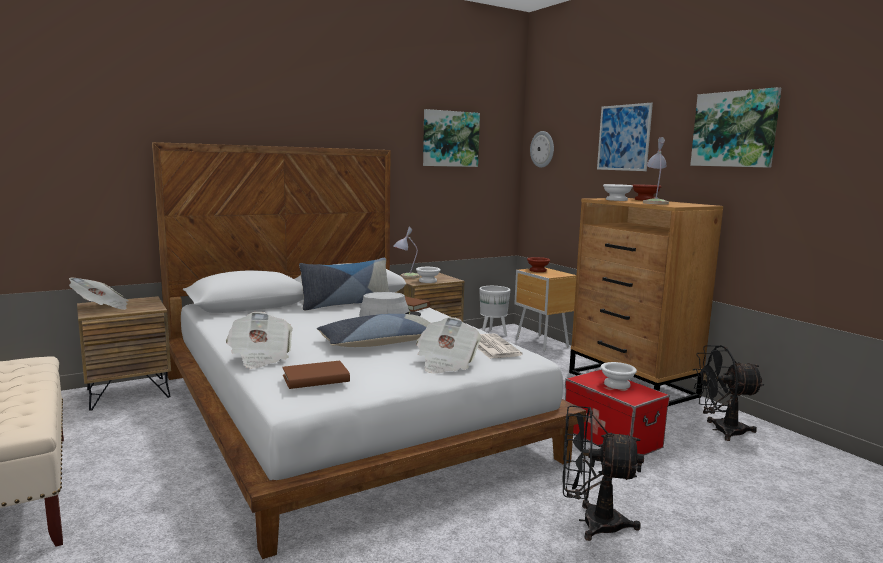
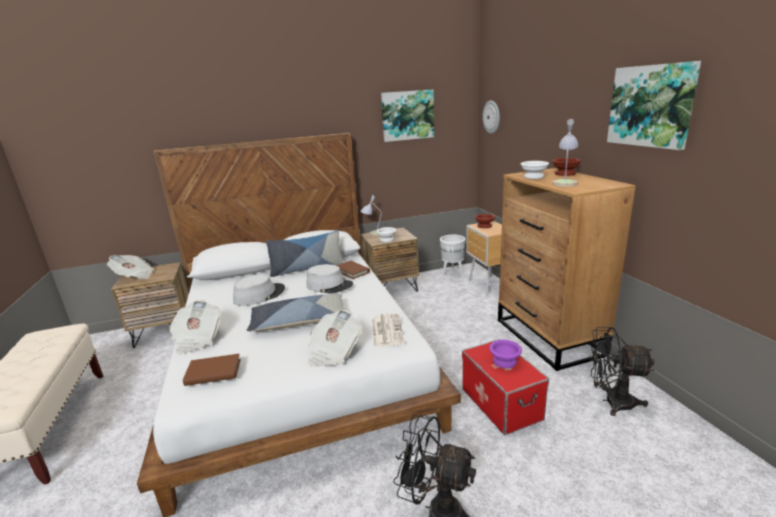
camera: 15 degrees right, 10 degrees up
(306, 323) = (259, 295): none -> grey hat
(618, 384) = (505, 361): white bowl -> purple bowl
(623, 137) = (553, 109): picture -> none

